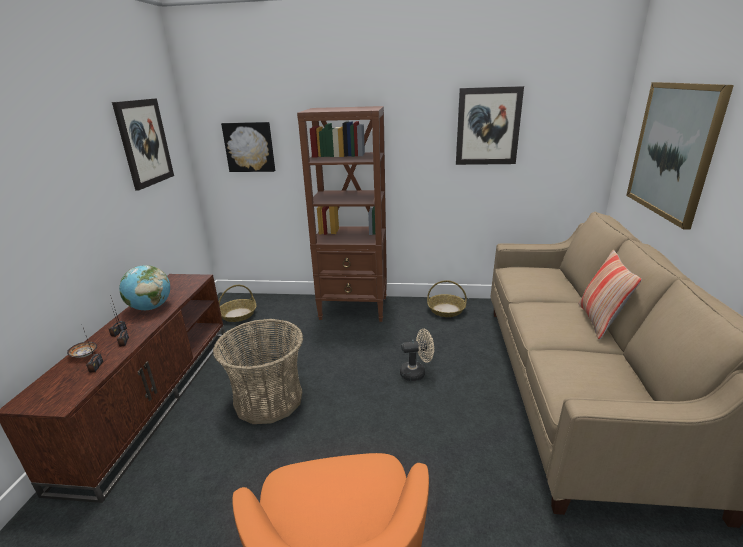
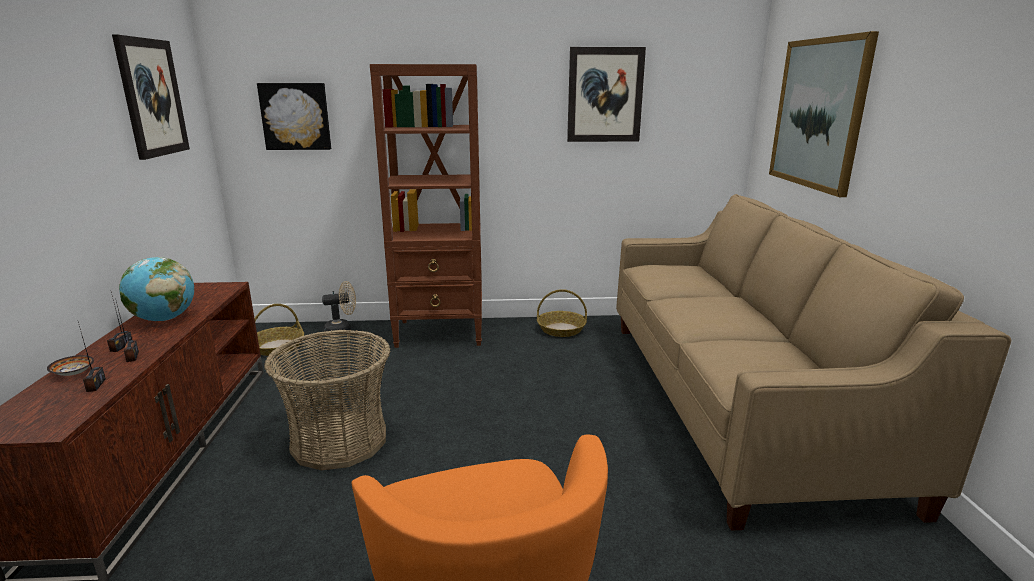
camera: 10 degrees left, 5 degrees down
(417, 373) = (536, 398): beige fan -> beige fan (342, 329)
(599, 321) = (755, 310): pillow -> none

